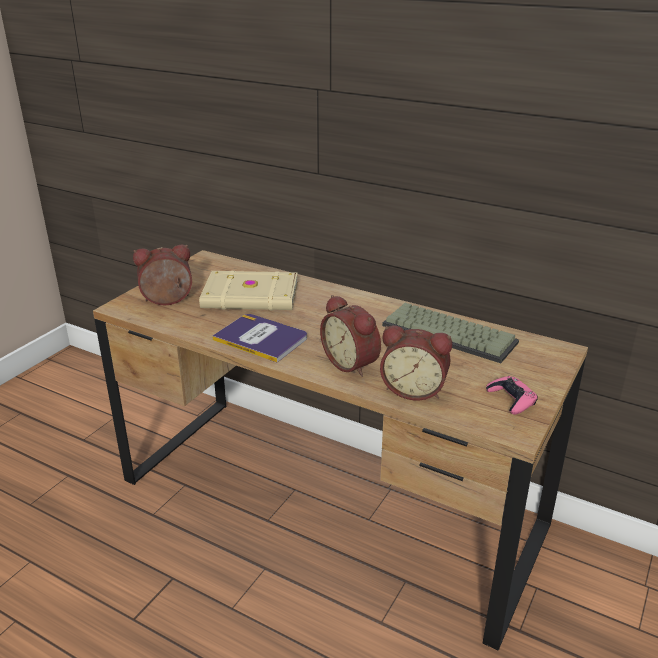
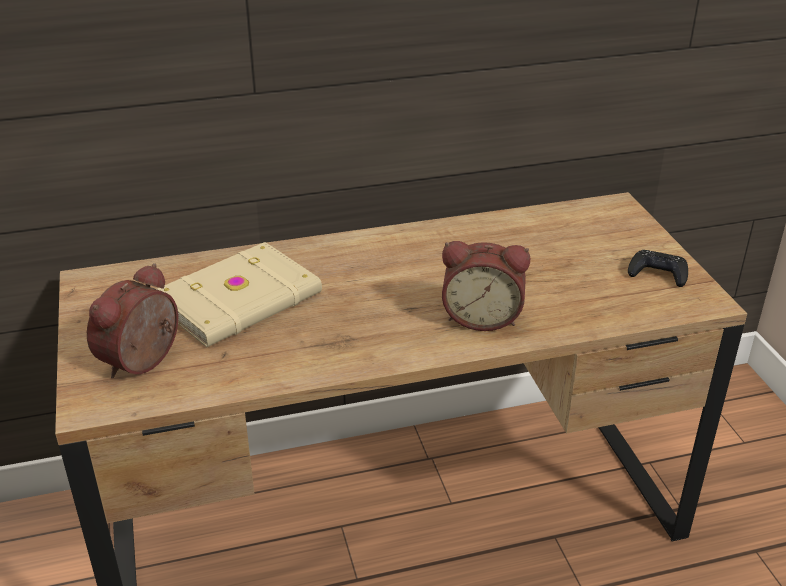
camera: 45 degrees left, 5 degrees up
(261, 338) = (346, 343): book -> none
(414, 389) = (576, 311): alarm clock -> none
(451, 333) = (511, 236): keyboard -> none
(511, 399) = (657, 274): pink game controller -> black game controller

